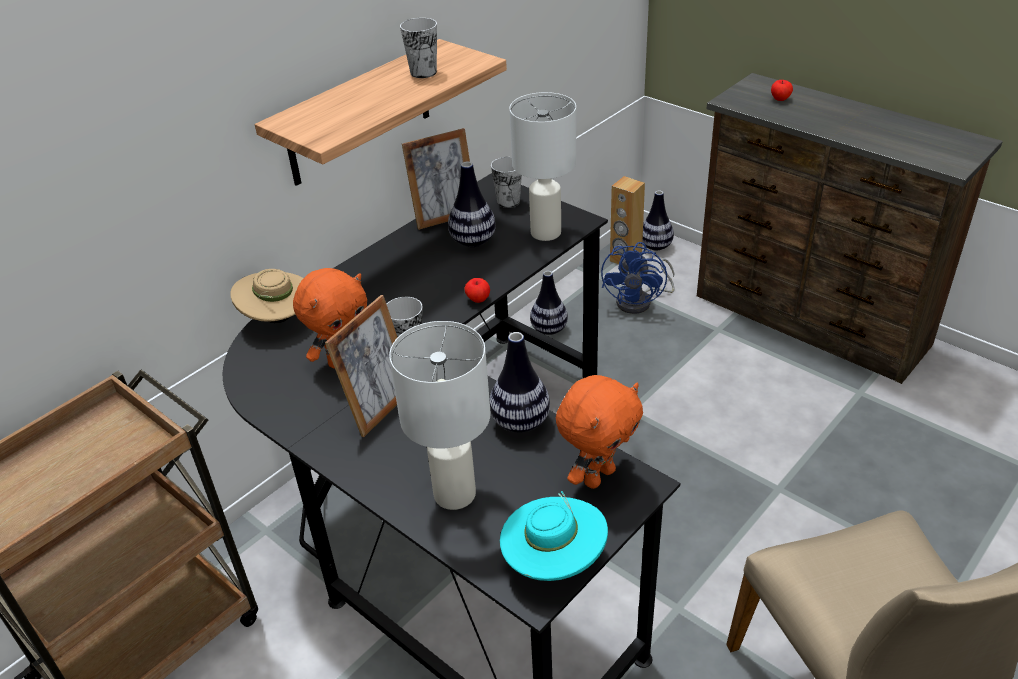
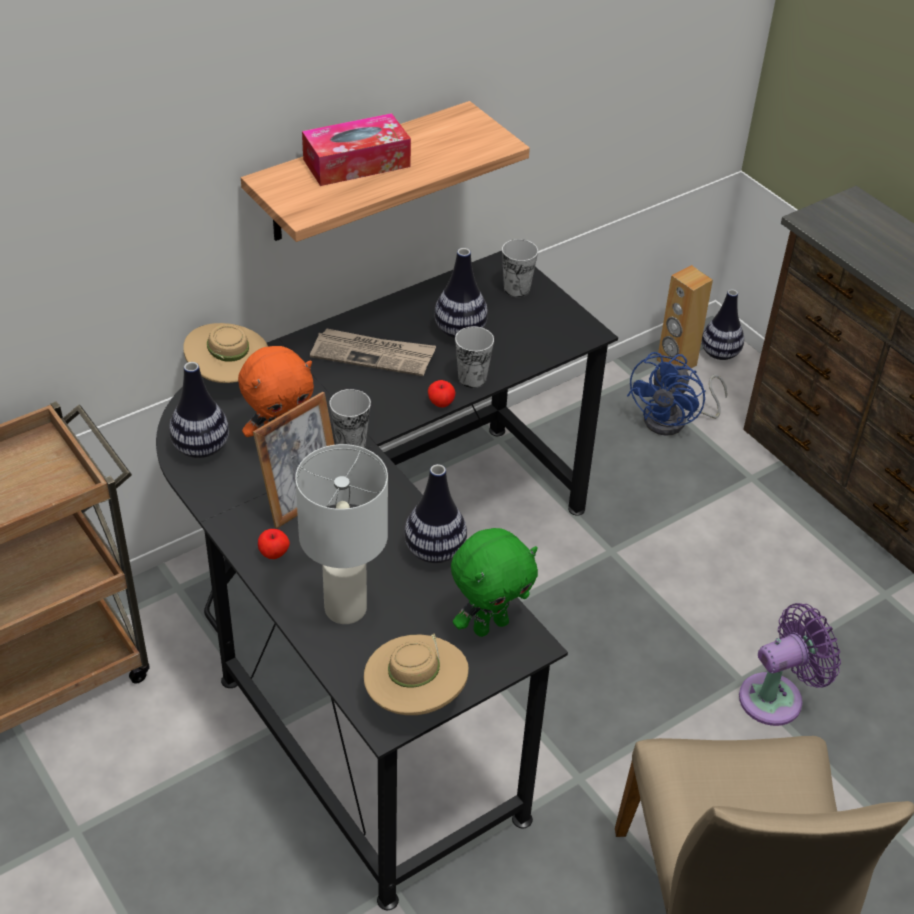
camera: 10 degrees right, 5 degrees up
(358, 95) = (356, 163): none -> tissue box
(404, 274) = (373, 355): none -> newspaper
(423, 72) = (435, 146): cup -> cup (472, 378)
(444, 217) = (440, 293): picture frame -> none
(546, 232) = (543, 337): white table lamp -> none
(549, 329) = (553, 431): vase -> vase (201, 448)
(554, 561) = (415, 697): turquoise hat -> beige hat
(598, 476) = (490, 625): orange plush toy -> green plush toy
(780, 99) = (870, 231): apple -> apple (274, 553)
(813, 495) = (777, 697): none -> purple fan

